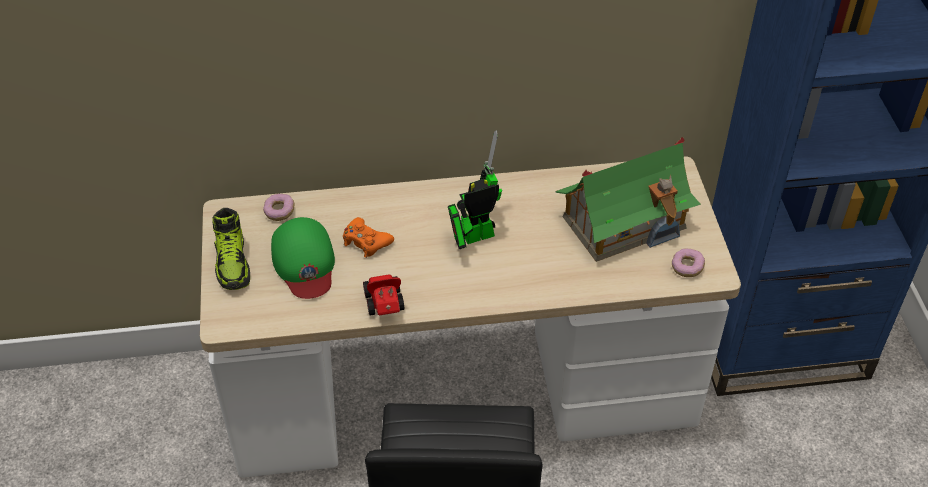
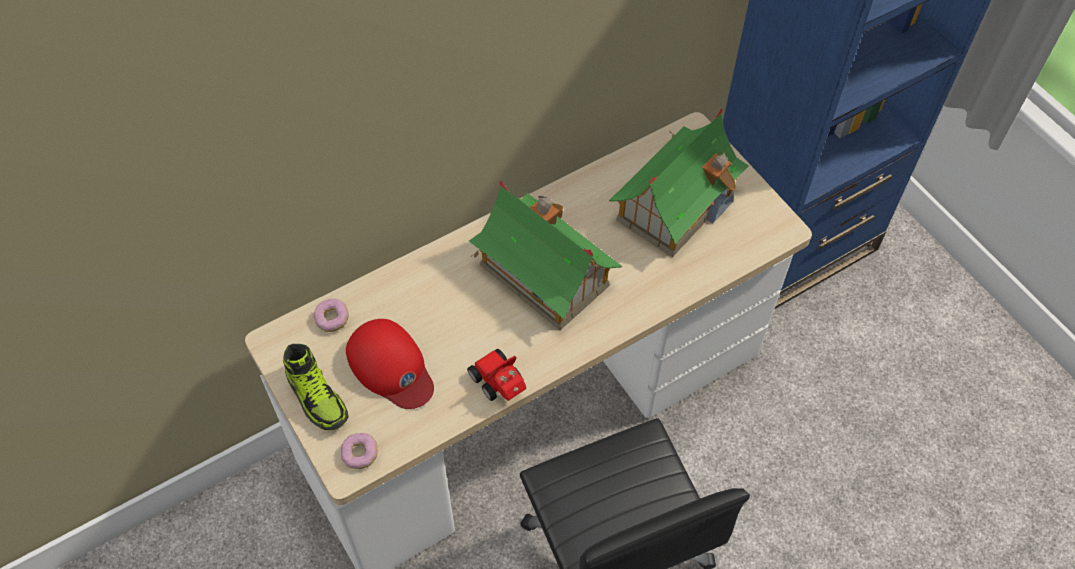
camera: 25 degrees left, 10 degrees up
(304, 262) = (391, 367): green cap -> red cap
(366, 242) = (441, 320): orange game controller -> none
(473, 237) = (543, 274): toy robot -> toy house
(687, 268) = (756, 232): donut -> donut (360, 454)

